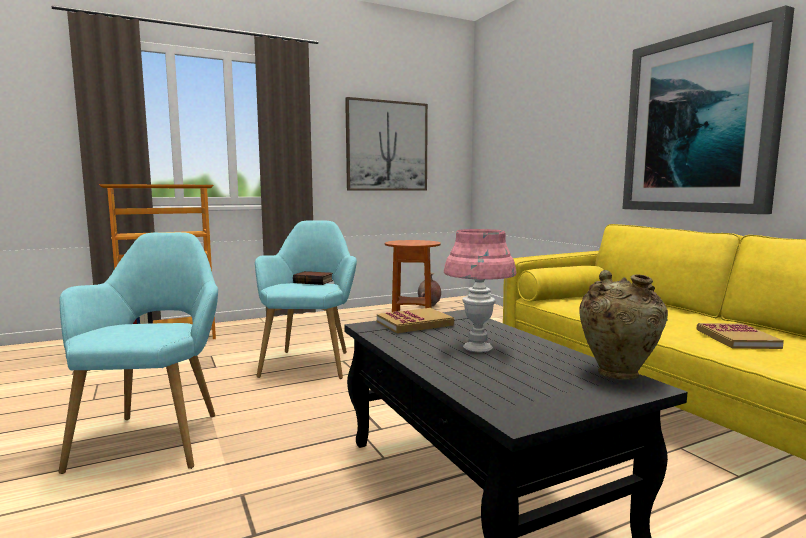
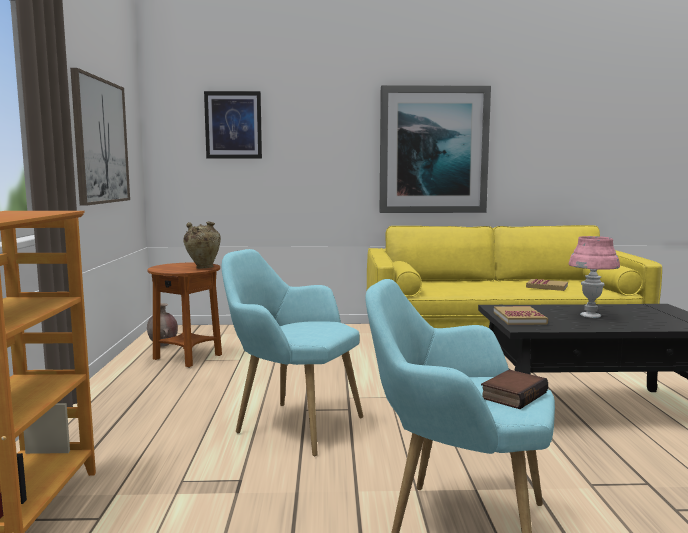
camera: 65 degrees left, 0 degrees up
(314, 281) = (292, 324): book -> book (512, 394)
(519, 122) = (233, 125): none -> picture
(617, 374) = (642, 306): beige vase -> beige vase (203, 268)

